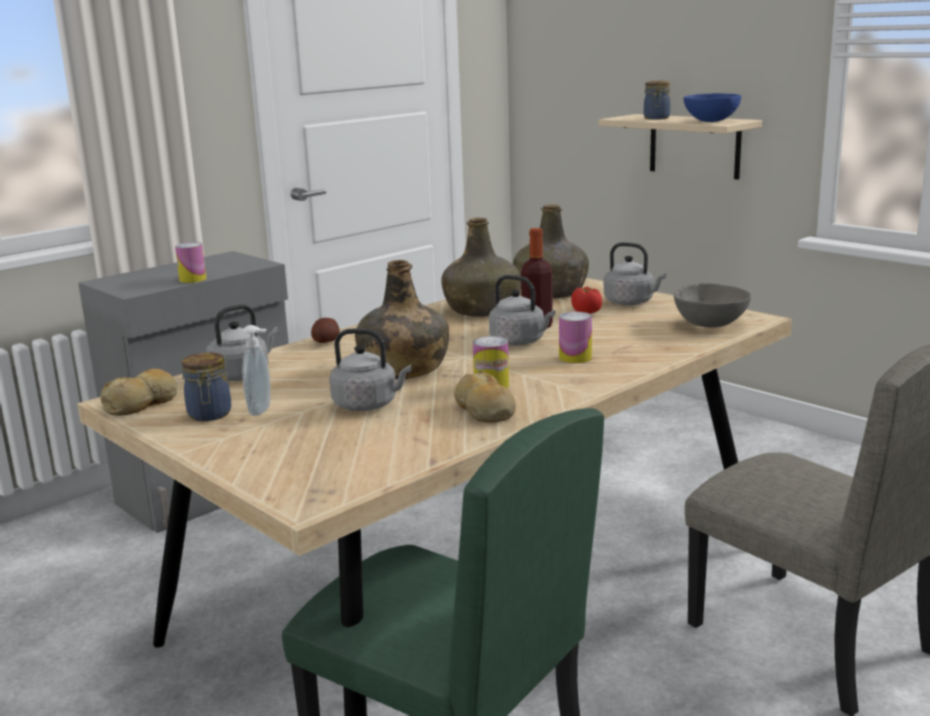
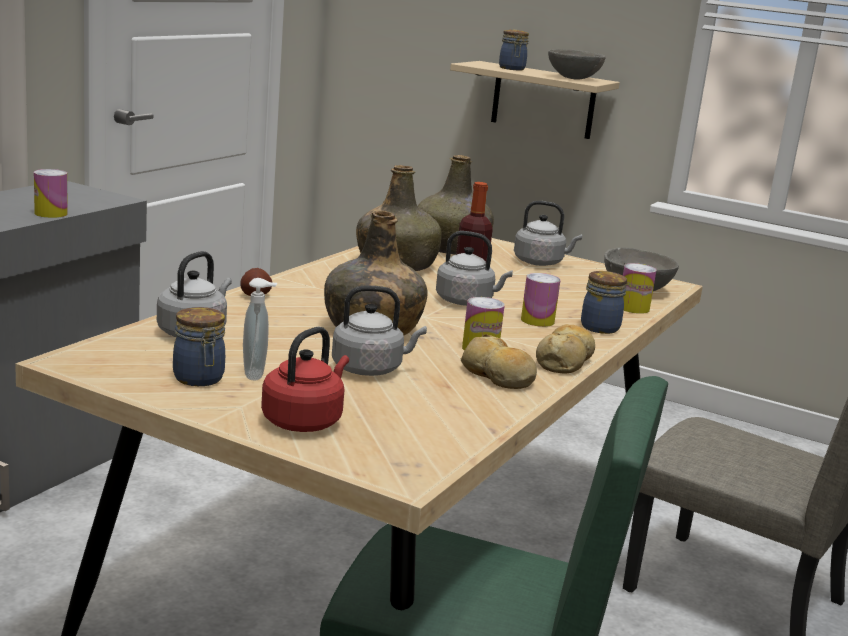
camera: 20 degrees left, 0 degrees up
(143, 403) = (103, 364): bread -> bread (564, 361)
(265, 451) = (304, 421): none -> red kettle
(586, 312) = (506, 271): tomato -> none
(637, 363) = (601, 327): none -> jar
(690, 343) = (633, 308): none -> can
(711, 121) = (573, 78): blue bowl -> grey bowl

